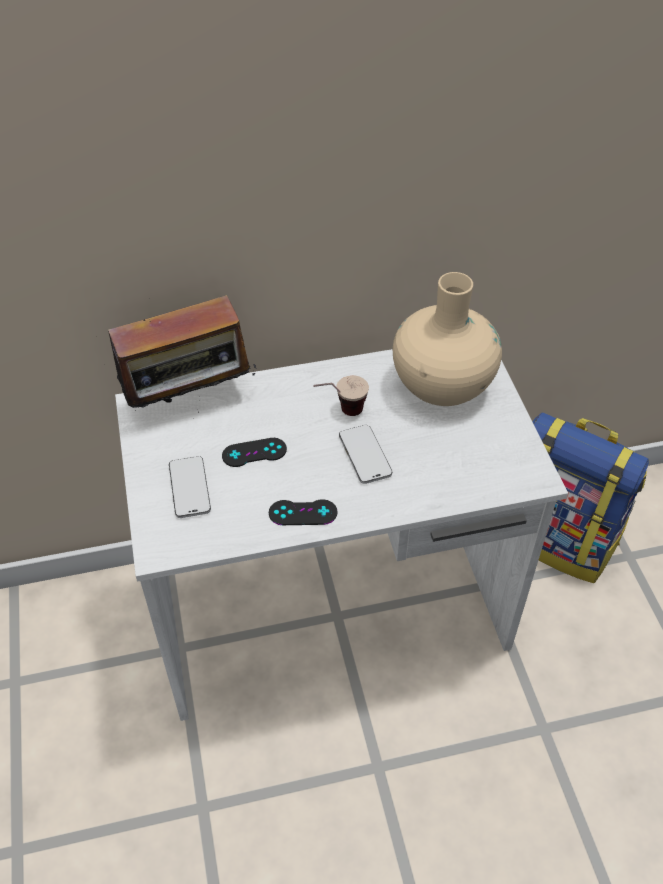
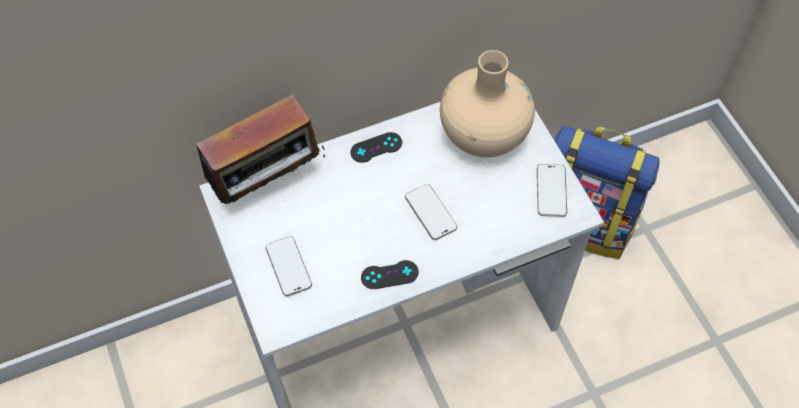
camera: 10 degrees left, 10 degrees up
(254, 452) = (336, 224): black game controller -> black game controller (376, 147)
(340, 413) = (401, 175): cup -> none
(510, 452) = (551, 191): none -> phone

